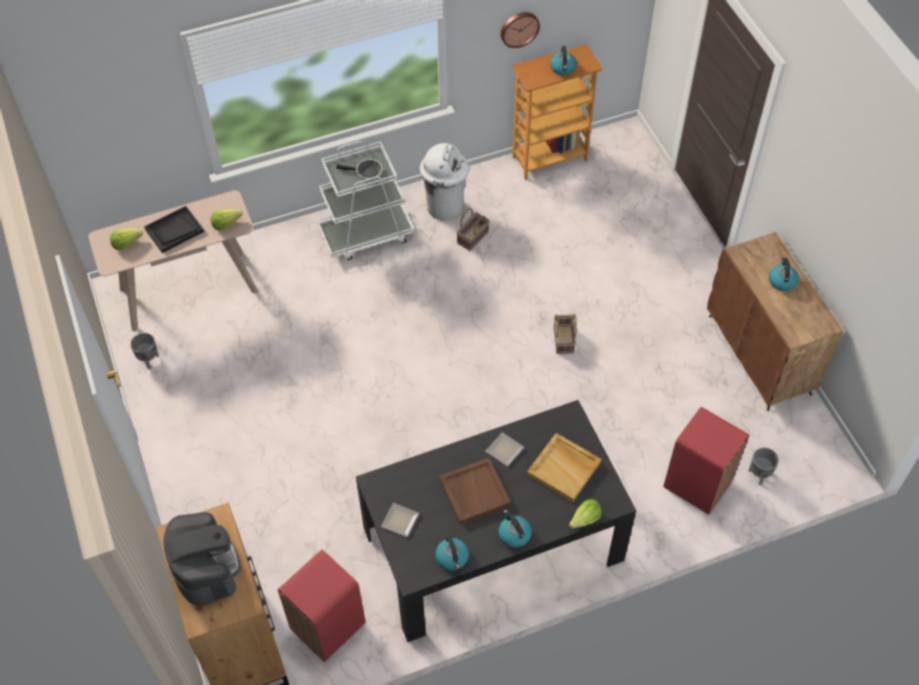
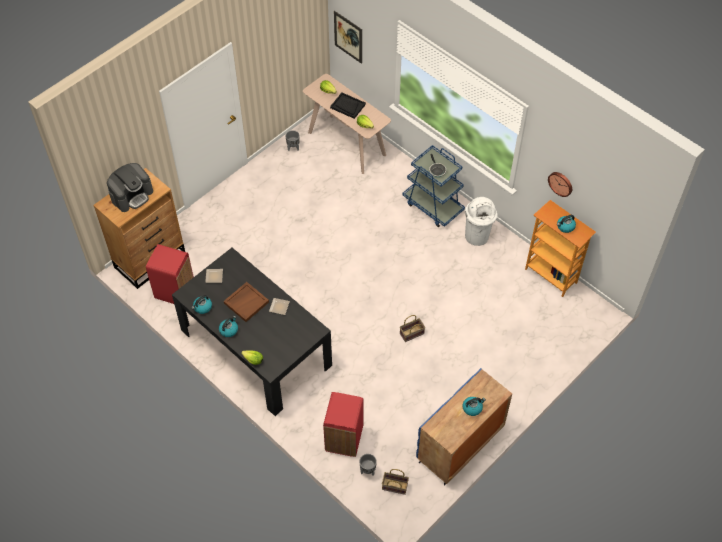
camera: 65 degrees right, 0 degrees up
(91, 147) = (348, 37): none -> picture
(366, 234) = (433, 206): white cart -> blue cart
(472, 238) = (461, 259): basket -> basket (394, 486)
(564, 468) = (281, 339): beige tray -> none
(760, 355) = (460, 445): brown cabinet -> blue cabinet

